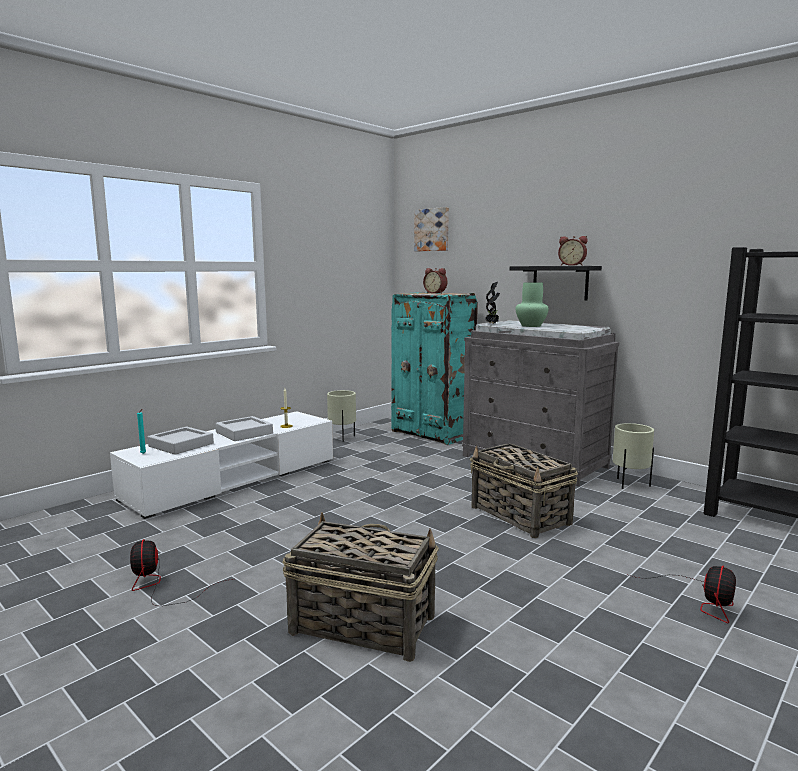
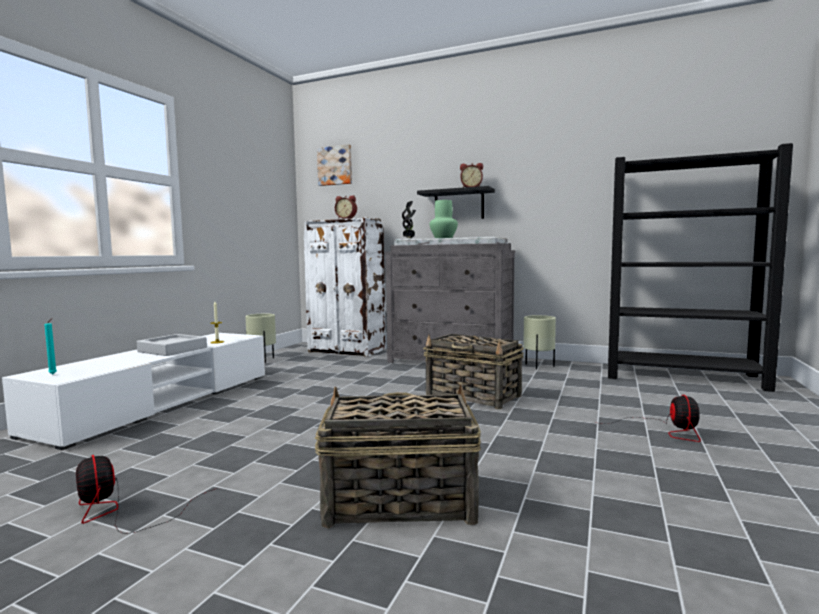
camera: 20 degrees left, 5 degrees down
(181, 445) = (100, 364): grey tray -> none
(432, 433) = (347, 350): turquoise cabinet -> white cabinet

